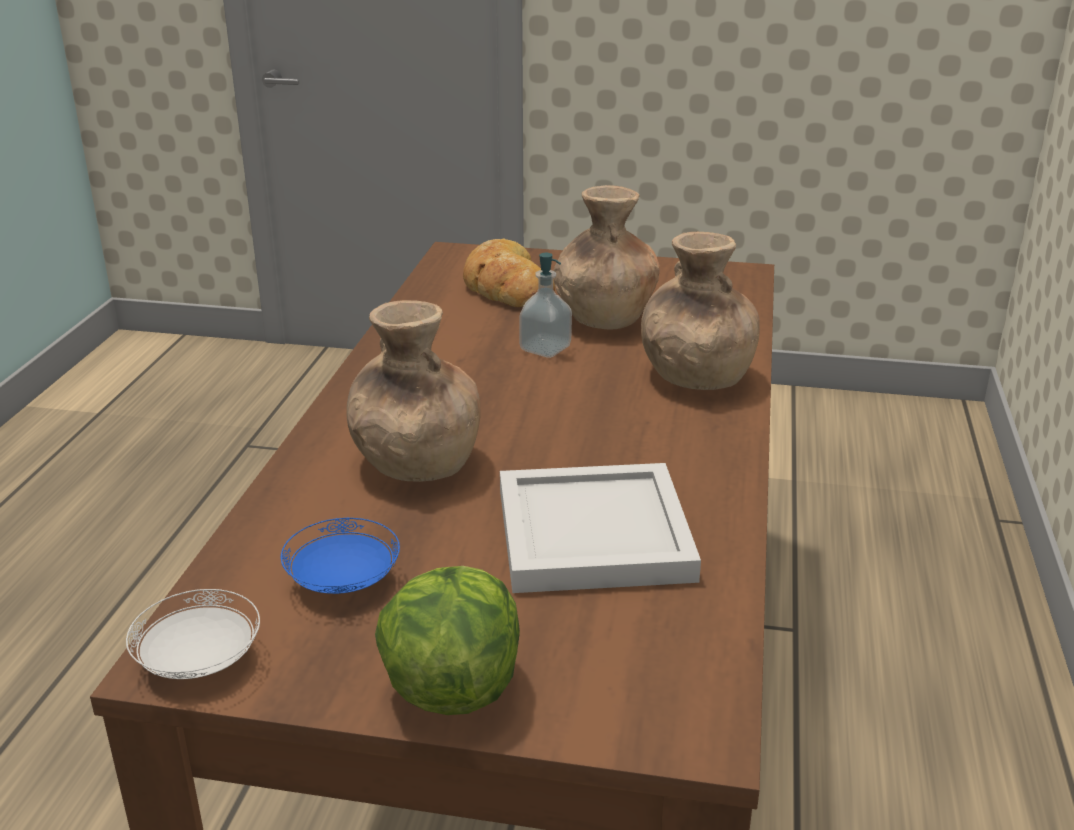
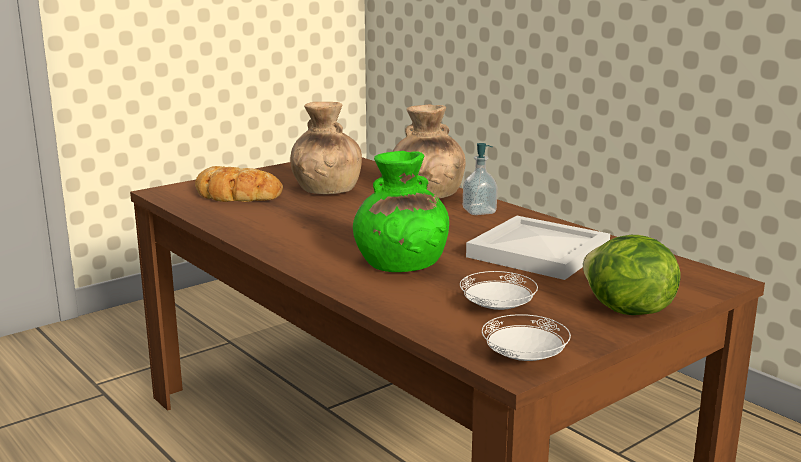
camera: 50 degrees left, 10 degrees down
(343, 582) = (497, 309): blue plate -> white plate
(414, 462) = (401, 264): brown vase -> green vase
(545, 349) = (333, 209): soap dispenser -> soap dispenser (479, 211)

